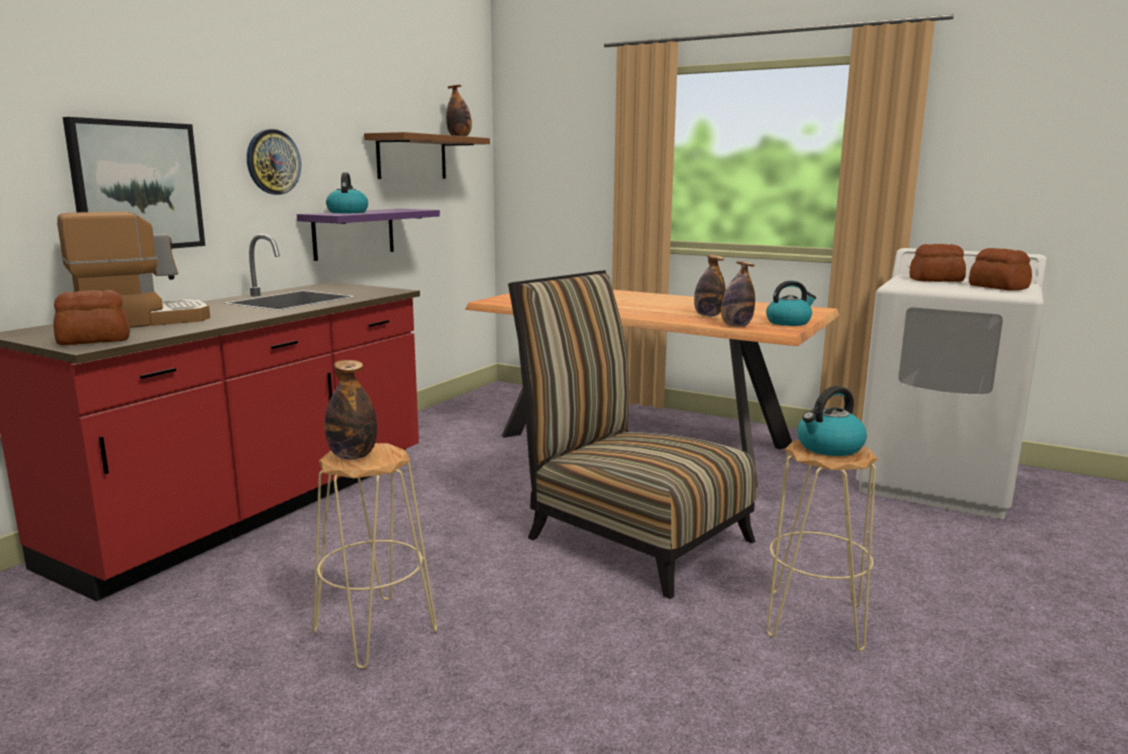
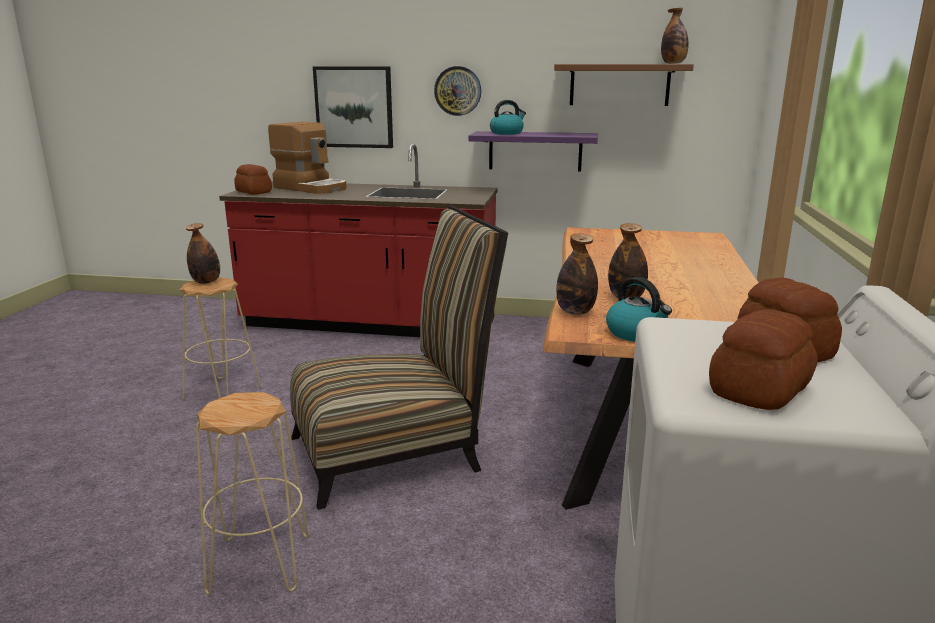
camera: 70 degrees right, 5 degrees up
(629, 534) = (396, 450): chair -> chair turned 45 degrees clockwise
(829, 447) = (243, 407): kettle -> none

